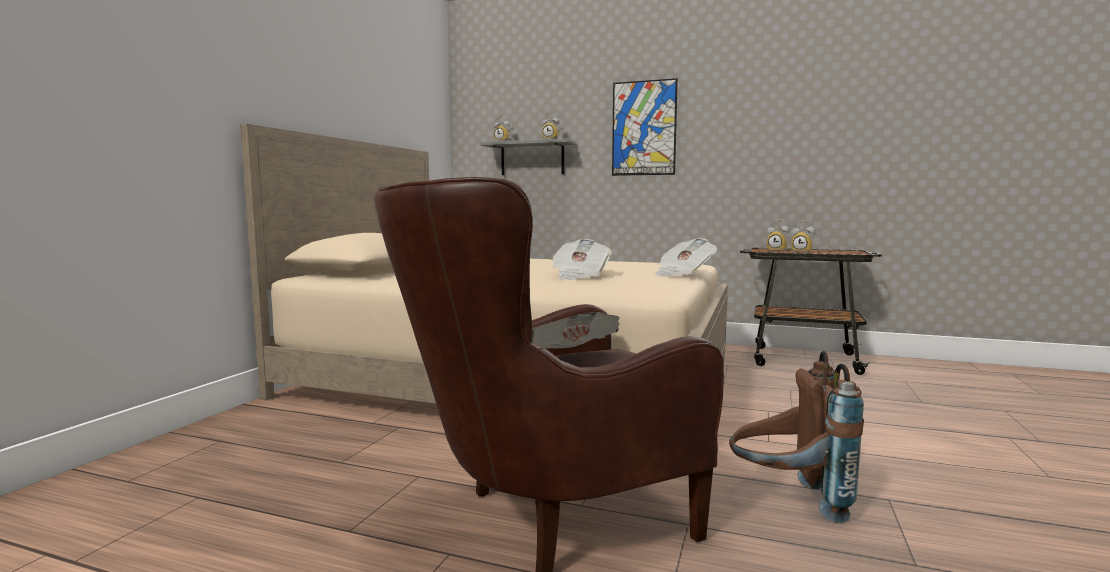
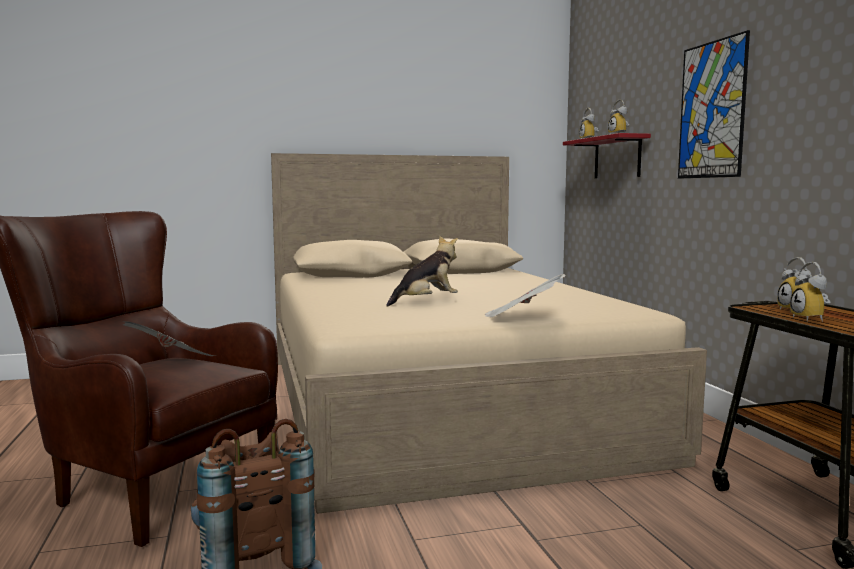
camera: 55 degrees right, 0 degrees up
(532, 158) = (617, 158): grey shelf -> red shelf
(579, 276) = (426, 302): newspaper -> plush toy

